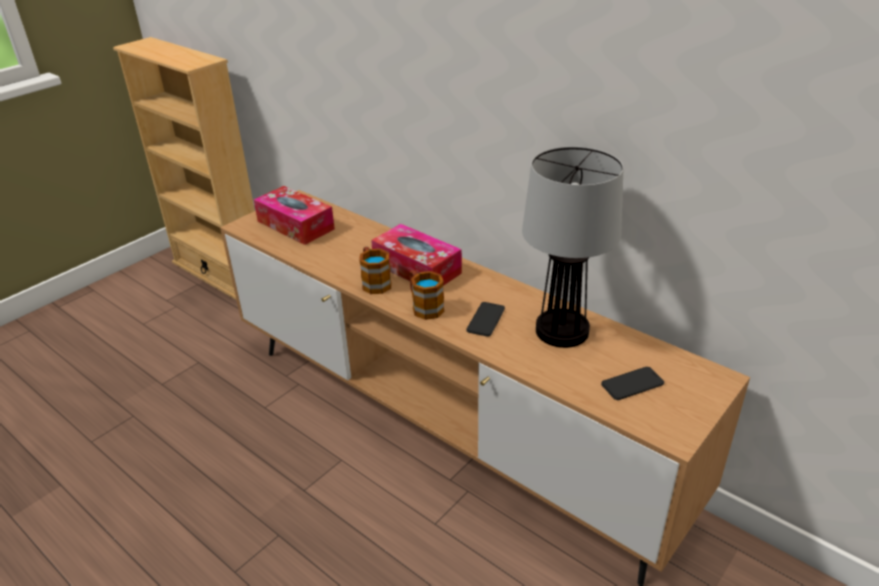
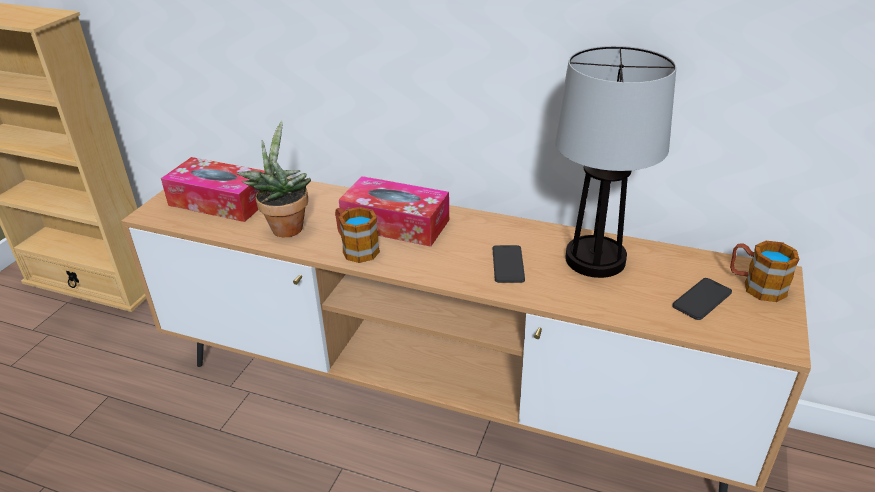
camera: 20 degrees left, 0 degrees up
(332, 254) = (285, 226): none -> potted plant
(424, 306) = (430, 264): mug -> mug (755, 286)

